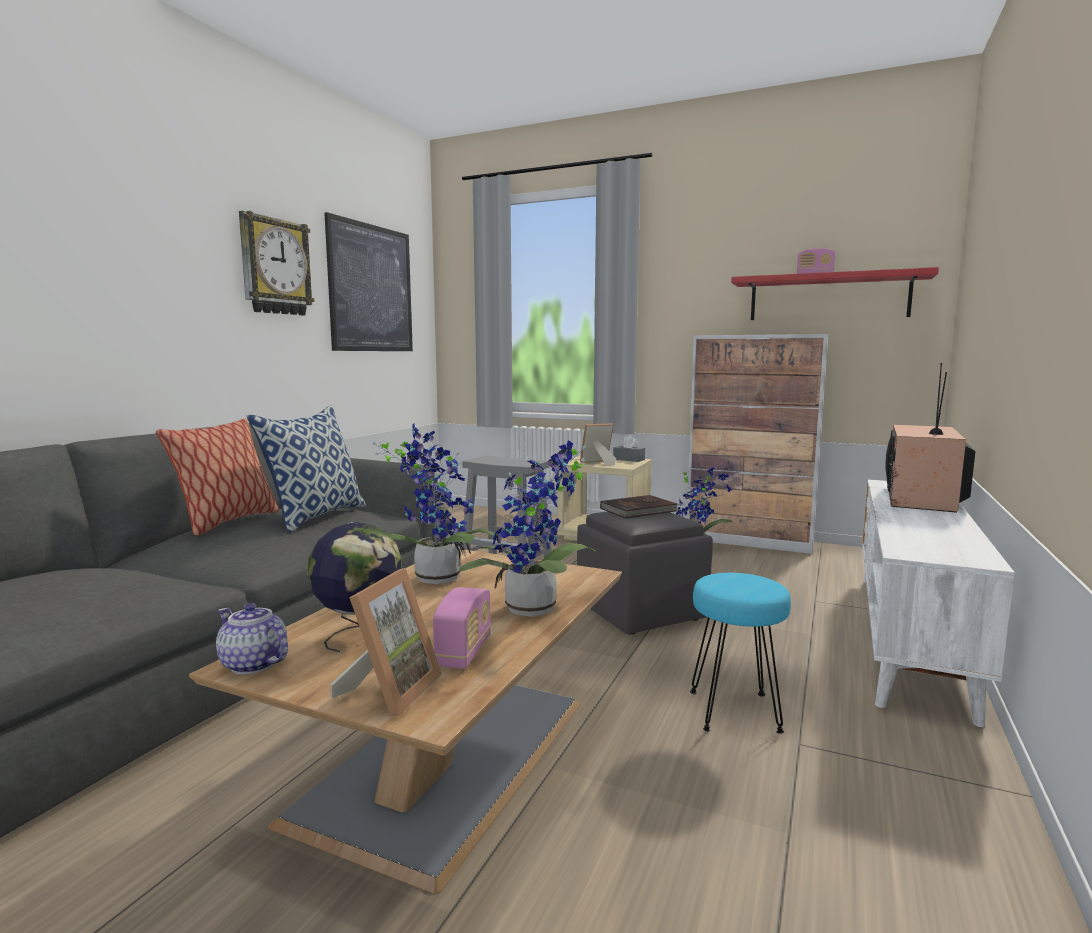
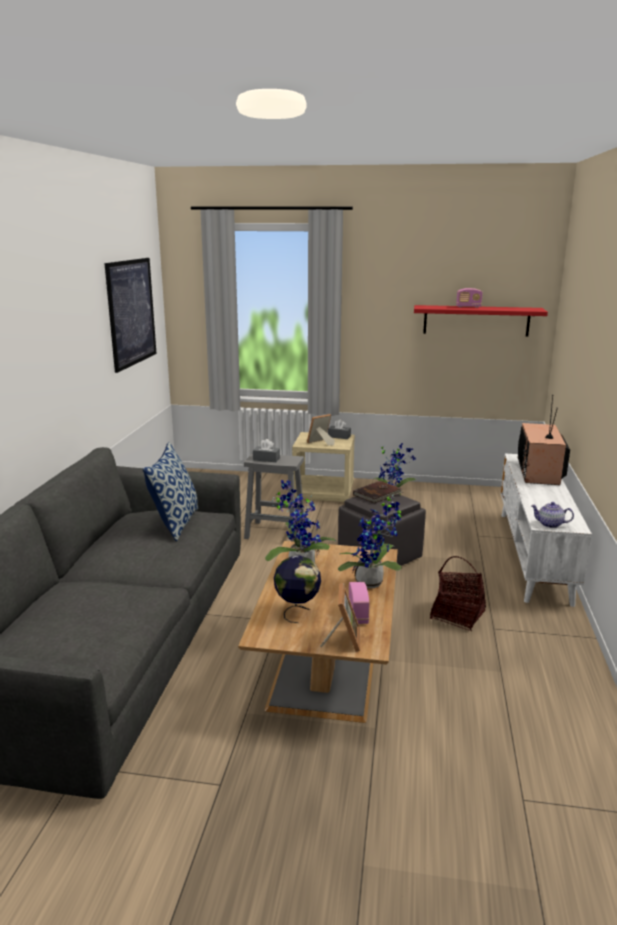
camera: 15 degrees left, 10 degrees up
(227, 522) = (123, 536): pillow -> none
(252, 664) = (263, 636): teapot -> teapot (550, 524)
(275, 267) = (83, 320): wall clock -> none
(495, 460) = (266, 459): none -> grey tissue box
(734, 710) = (457, 615): turquoise stool -> basket
(749, 541) = (423, 488): cabinet -> none

